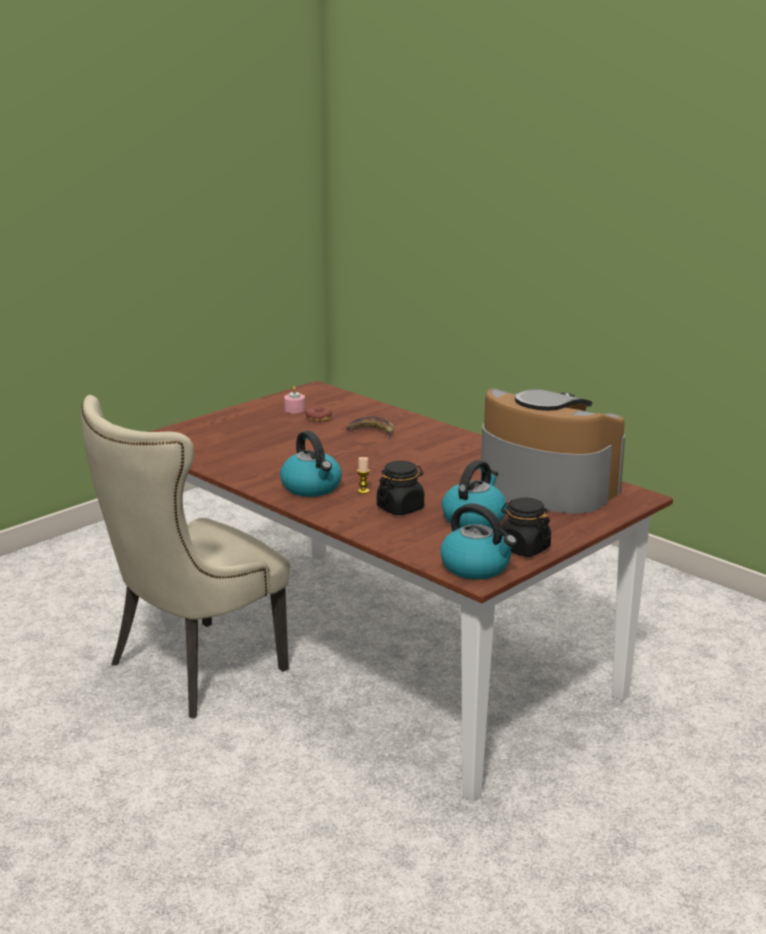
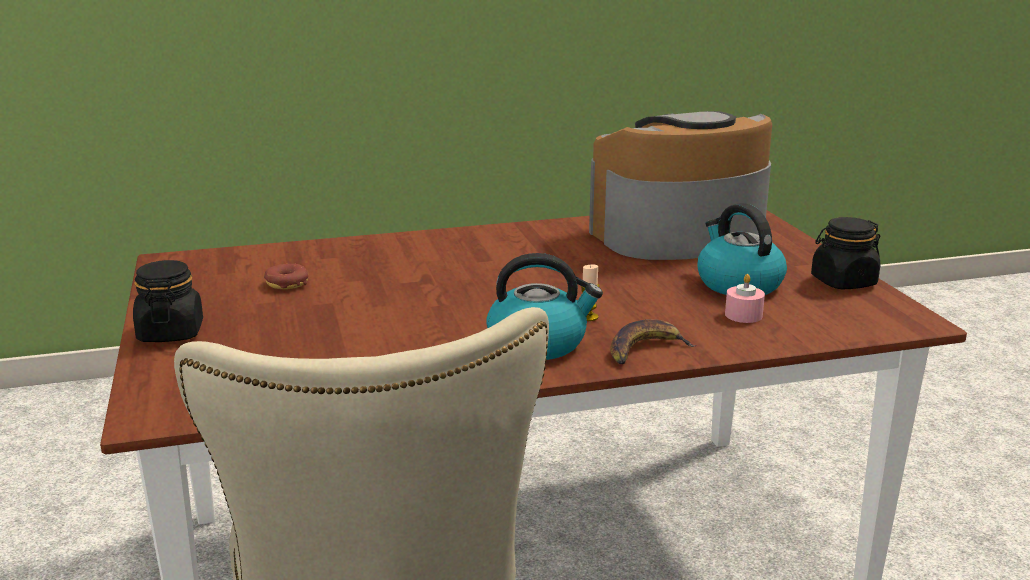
camera: 60 degrees left, 0 degrees up
(294, 409) = (226, 289): pink candle -> pink candle (743, 315)
(372, 432) = (389, 267): banana -> banana (645, 349)
(400, 508) = (668, 310): black jar -> black jar (171, 332)
(477, 567) = (884, 314): kettle -> none

